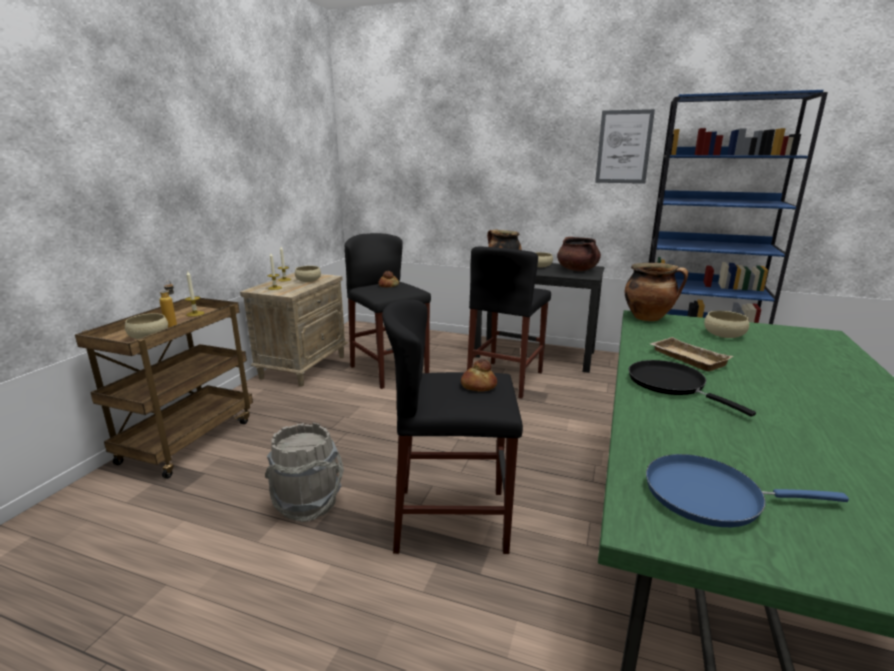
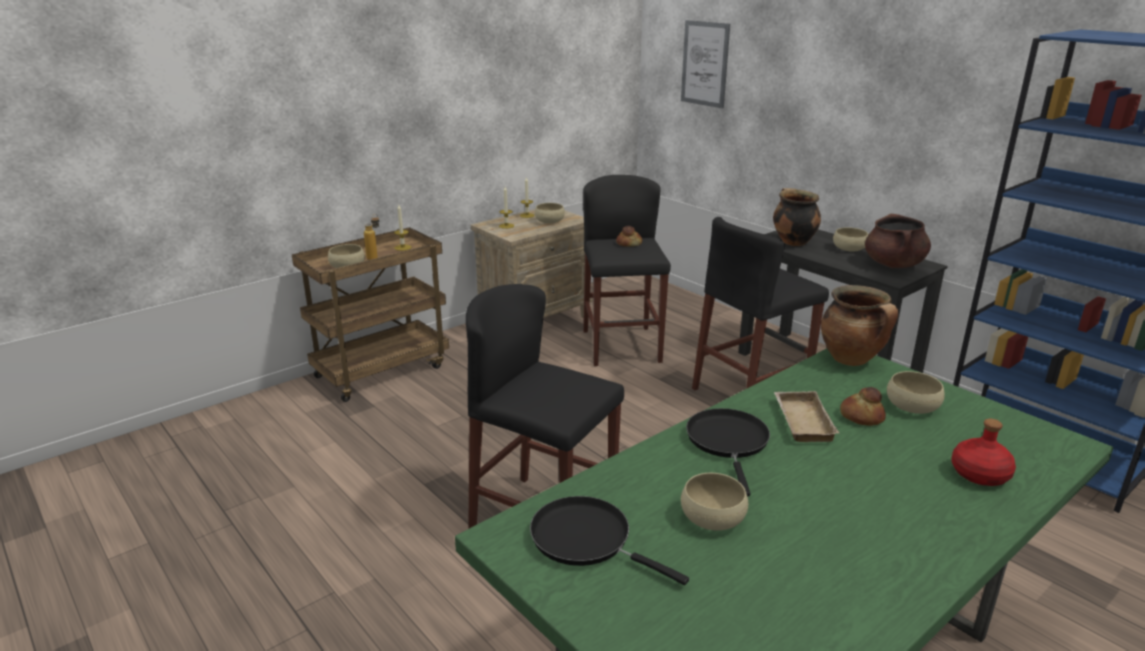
camera: 30 degrees right, 5 degrees up
(308, 503) = (435, 461): grey bucket -> none
(478, 386) = (567, 389): bread -> bread (861, 416)
(623, 147) = (997, 92): picture -> picture (705, 64)
(710, 496) = (587, 539): blue frying pan -> black frying pan
(754, 440) = (712, 517): none -> beige bowl
(823, 361) = (979, 474): none -> red bottle

